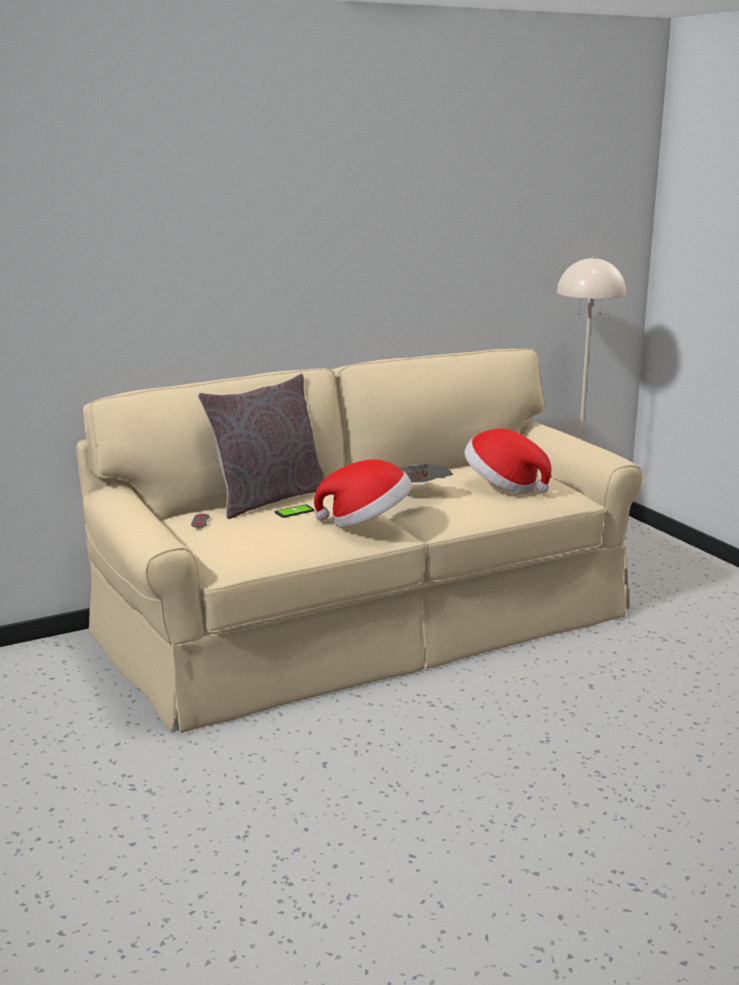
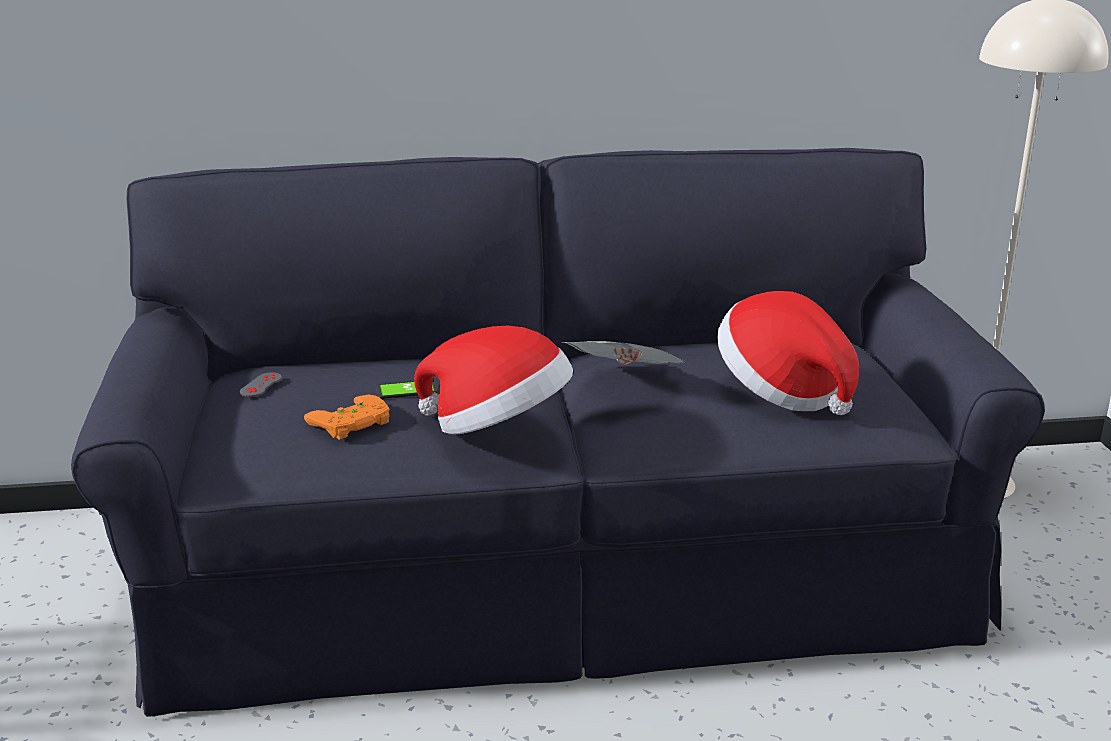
camera: 20 degrees right, 5 degrees up
(268, 499) = (395, 361): grey pillow -> none
(280, 531) = (352, 424): none -> orange game controller
(369, 623) = (555, 571): beige sofa -> black sofa

